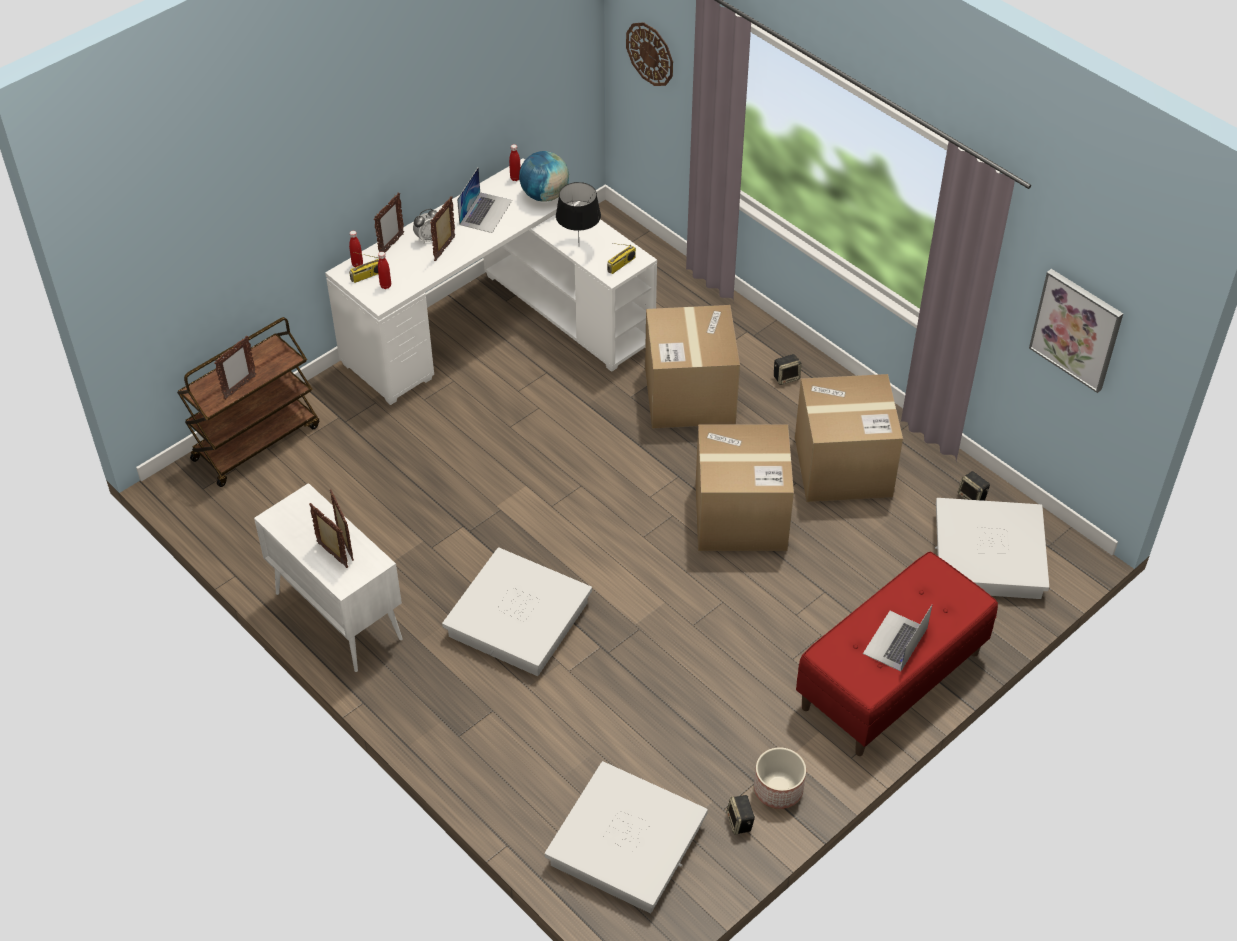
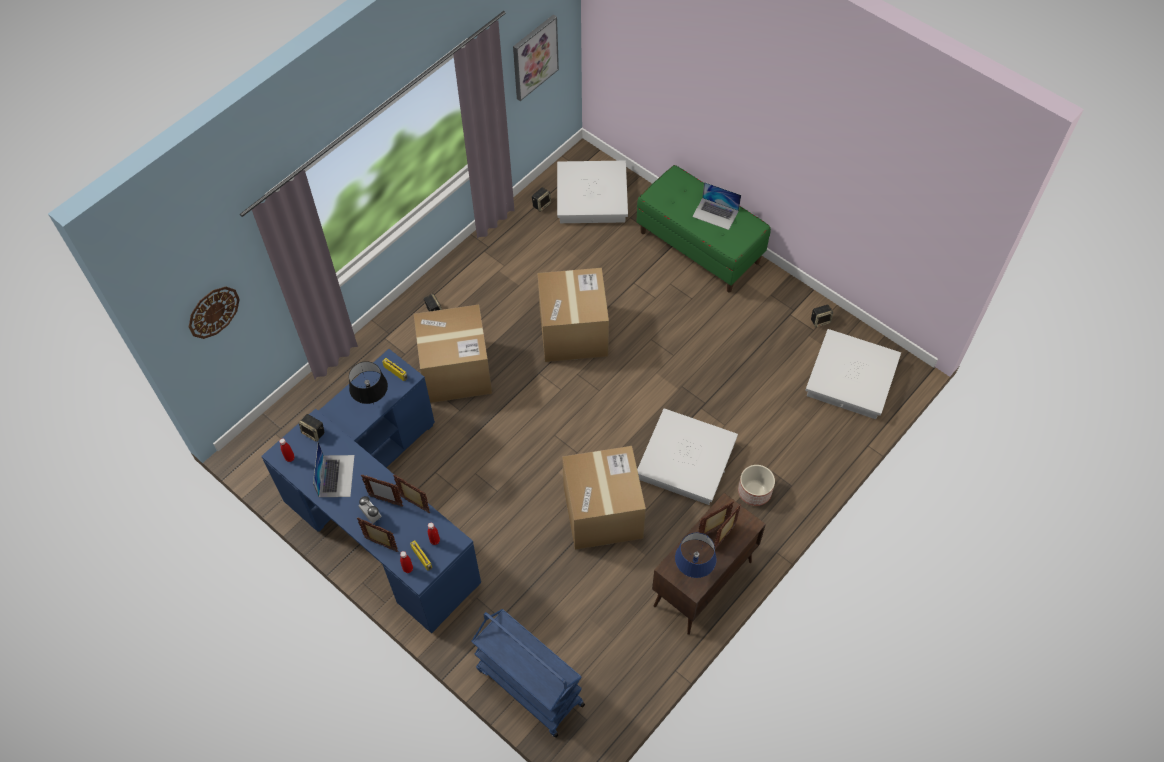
camera: 95 degrees left, 10 degrees up
(239, 387) = (541, 657): picture frame -> picture frame (415, 505)
(256, 442) = (529, 686): brown cart -> blue cart
(293, 519) = (693, 573): none -> blue table lamp
(337, 615) = (702, 585): white cabinet -> brown cabinet
(485, 212) = (336, 475): laptop -> laptop turned 75 degrees clockwise
(497, 326) = (382, 515): white desk -> blue desk
(544, 195) = (314, 432): globe -> speaker
(778, 788) = (792, 302): planter -> planter (754, 491)
(843, 467) = (521, 275): cardboard box -> cardboard box (603, 513)
(891, 681) = (700, 247): red bench -> green bench

